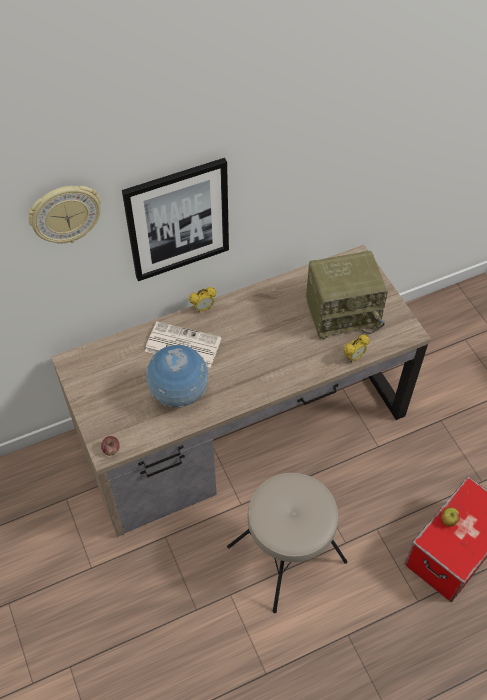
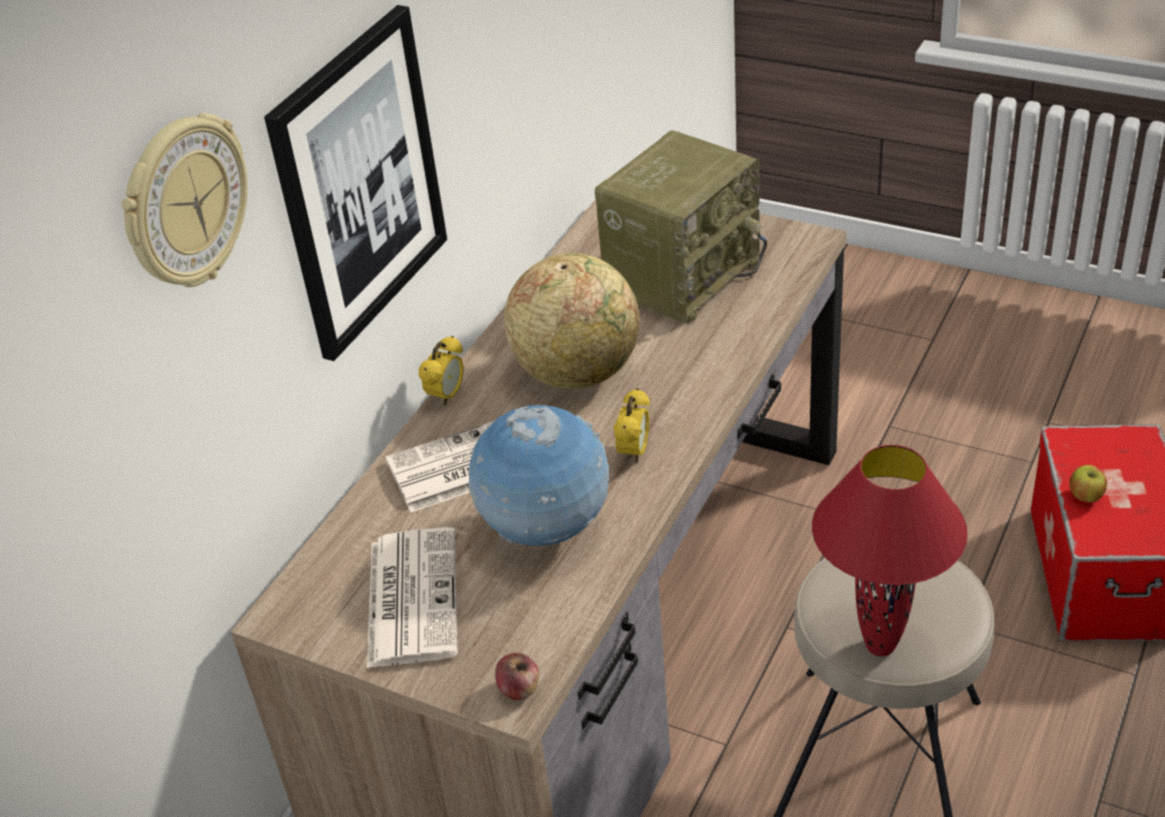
camera: 35 degrees left, 15 degrees down
(113, 386) = (411, 596): none -> newspaper
(257, 332) = (577, 372): none -> globe
(269, 523) = (879, 647): none -> red table lamp
(354, 357) = (767, 314): alarm clock -> alarm clock (634, 452)

